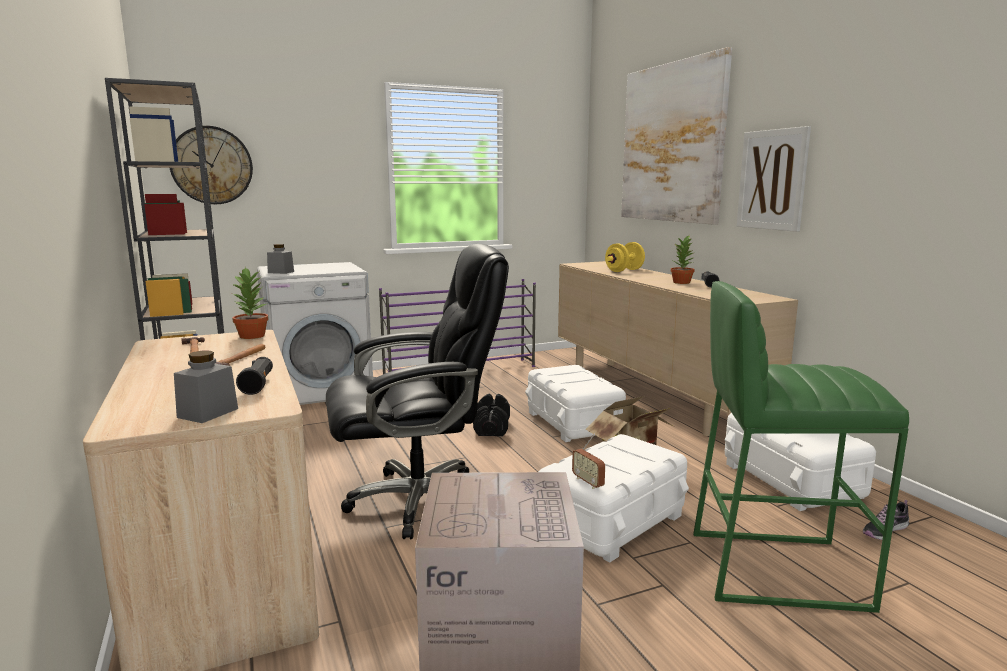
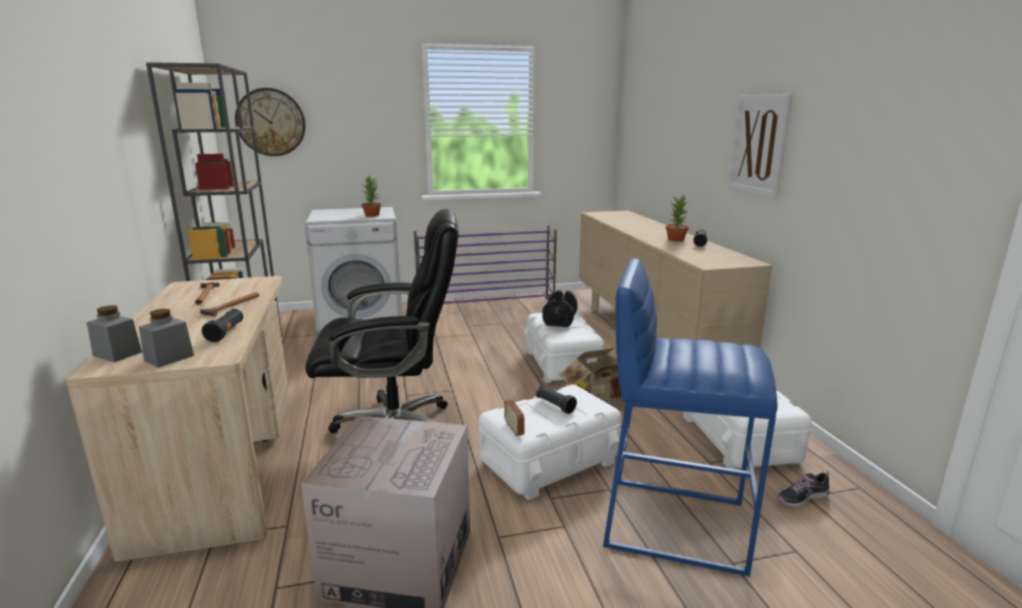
camera: 10 degrees right, 5 degrees up
(253, 336) = (261, 282): potted plant -> potted plant (372, 215)
(281, 272) = (323, 217): grey jar -> grey jar (117, 354)
(491, 427) = (487, 364): black dumbbell -> black dumbbell (559, 319)
(616, 455) = (555, 406): none -> black flashlight
(624, 270) = (634, 223): yellow dumbbell -> none
(671, 143) = (682, 101): picture -> none
(774, 568) = (674, 522): green stool -> blue stool

